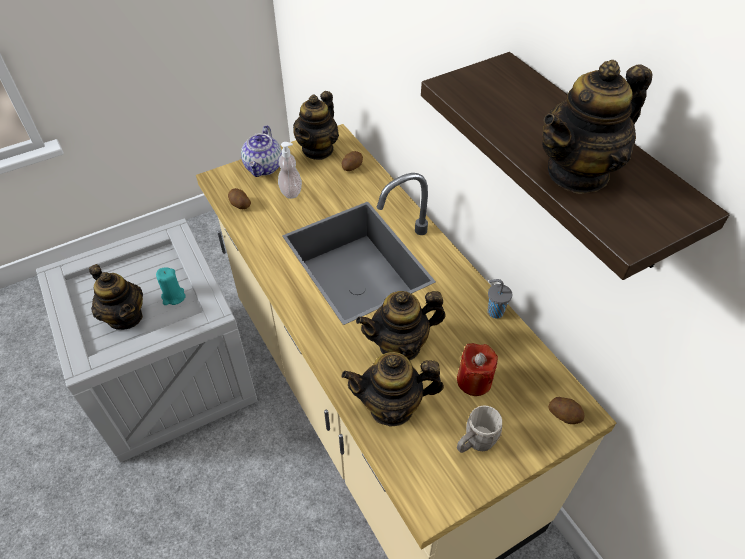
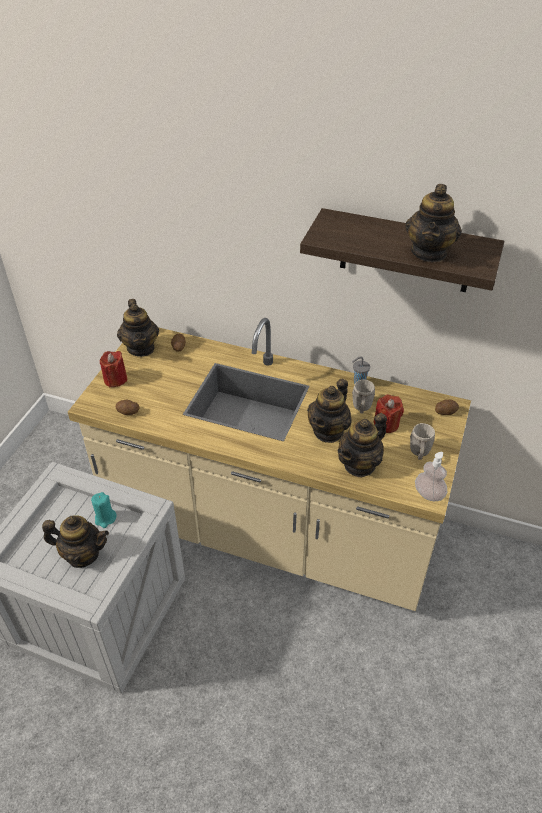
camera: 40 degrees left, 5 degrees down
(264, 167) = (115, 379): teapot -> red candle
(291, 191) = (155, 384): soap dispenser -> soap dispenser (429, 494)
(465, 343) = (361, 408): none -> grey mug

